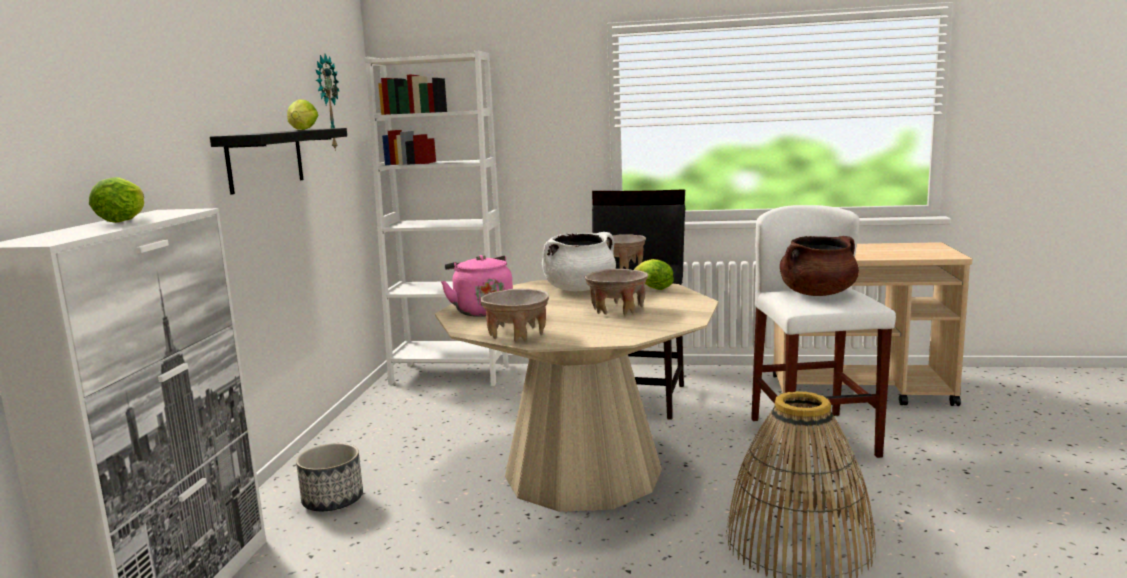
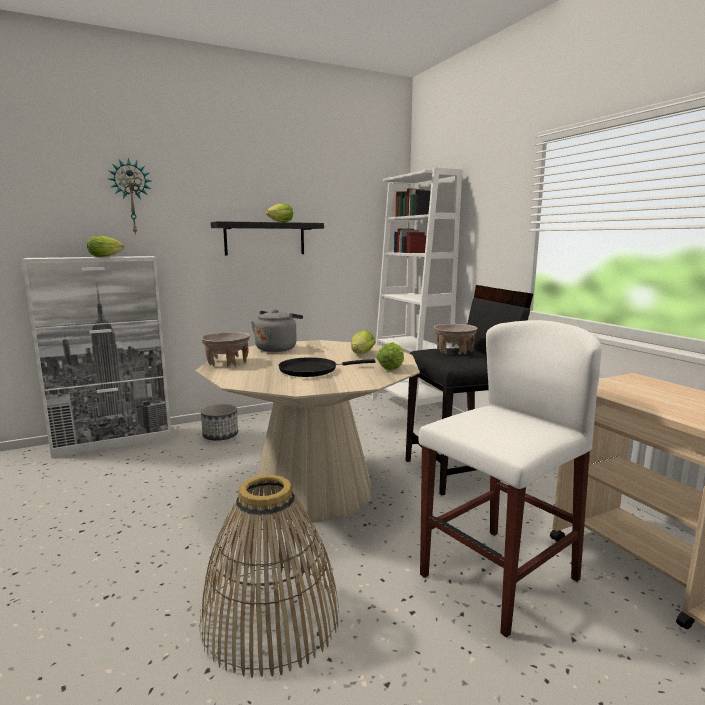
camera: 55 degrees right, 0 degrees up
(326, 103) = (344, 208): wall clock -> wall clock (131, 197)
(481, 311) = (277, 348): pink kettle -> grey kettle
(580, 289) = (361, 354): white cooking pot -> lettuce
(617, 310) = (312, 370): beige bowl -> black frying pan
(818, 294) = (505, 421): brown cooking pot -> none

